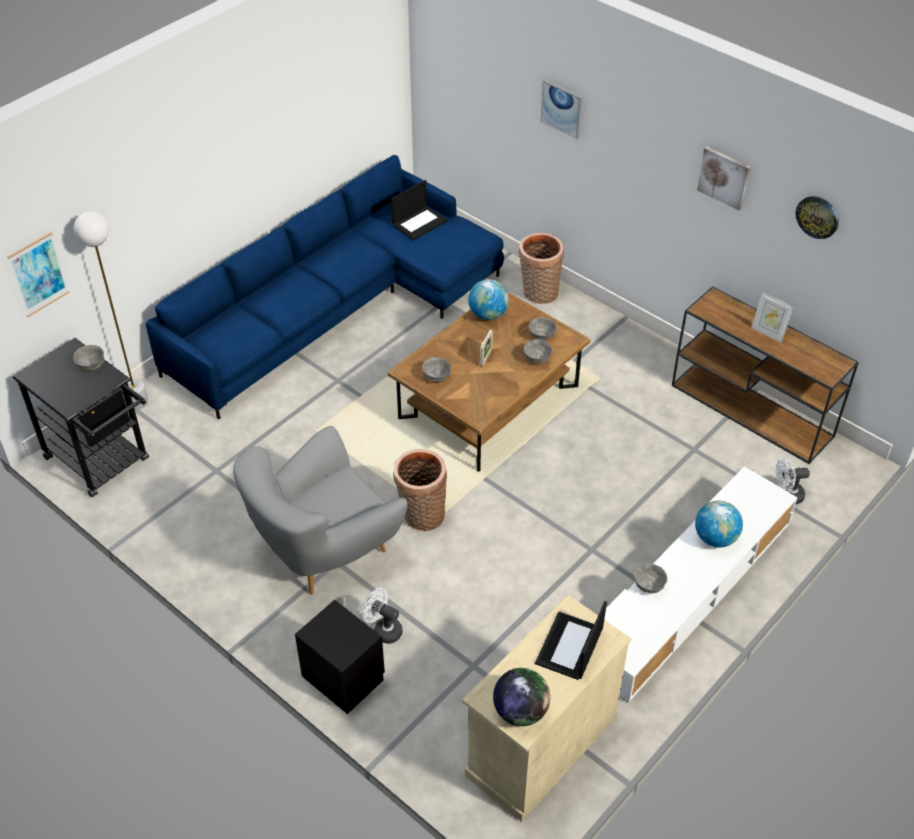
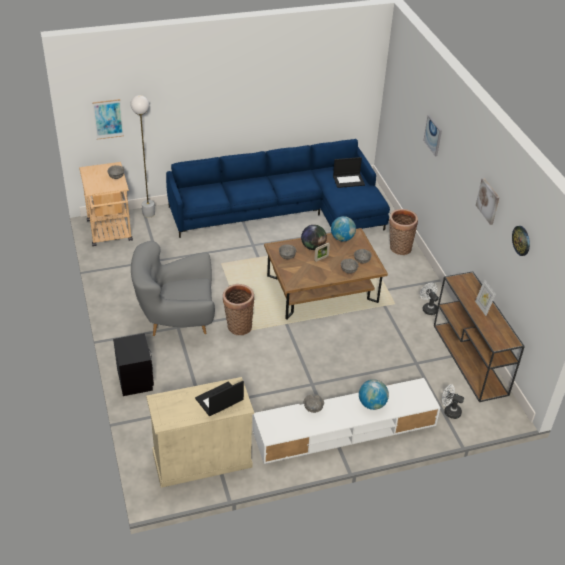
camera: 30 degrees right, 5 degrees down
(102, 462) = (110, 233): black cart -> beige cart
(383, 630) = (173, 368): white fan -> white fan (428, 308)
(520, 711) = (168, 414): globe -> globe (313, 247)

